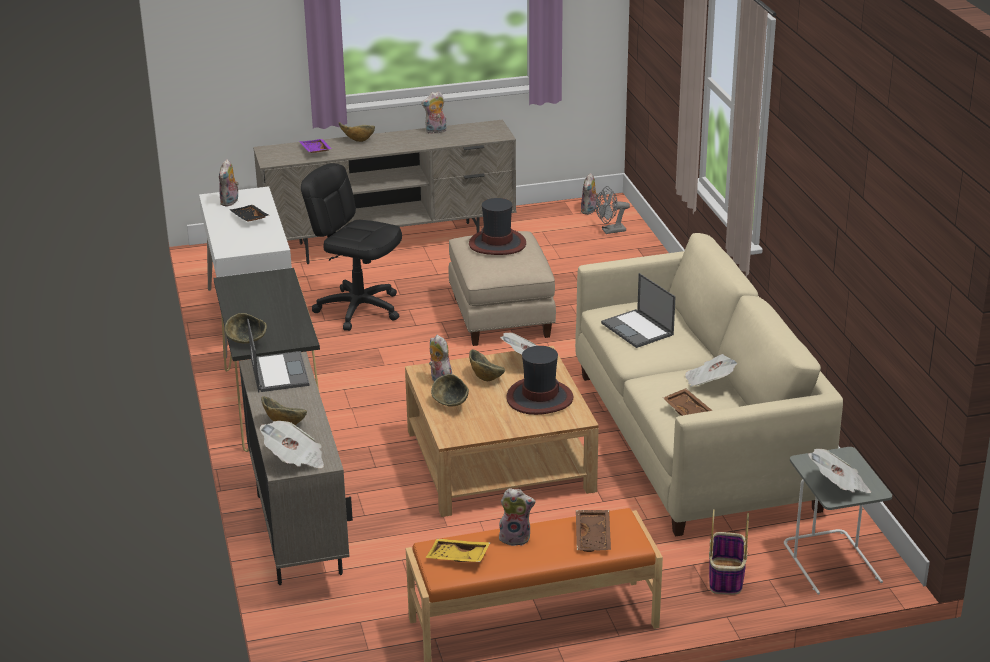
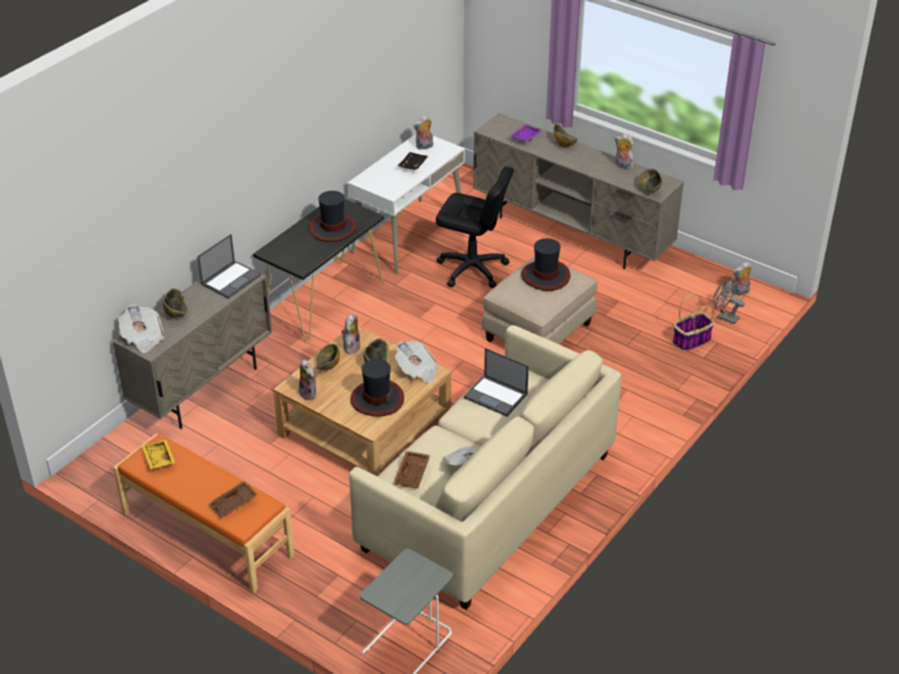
camera: 50 degrees right, 10 degrees up
(247, 342) = (274, 250): bowl -> bowl (649, 190)
(267, 299) = (333, 228): none -> hat
(359, 309) = (472, 269): black office chair -> black office chair turned 120 degrees clockwise
(516, 537) = (201, 471): plush toy -> plush toy (309, 393)
(638, 329) = (496, 396): laptop -> laptop turned 75 degrees counterclockwise
(726, 577) = (338, 598): basket -> basket (691, 341)
(838, 486) = (392, 589): newspaper -> none

